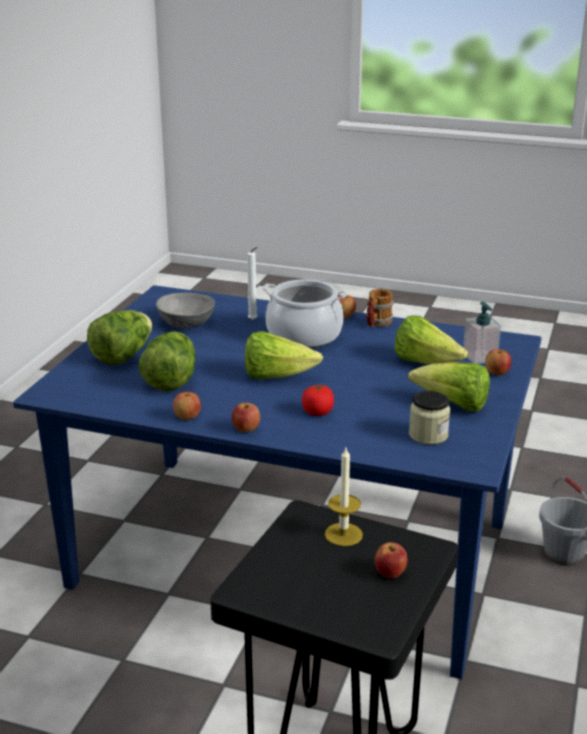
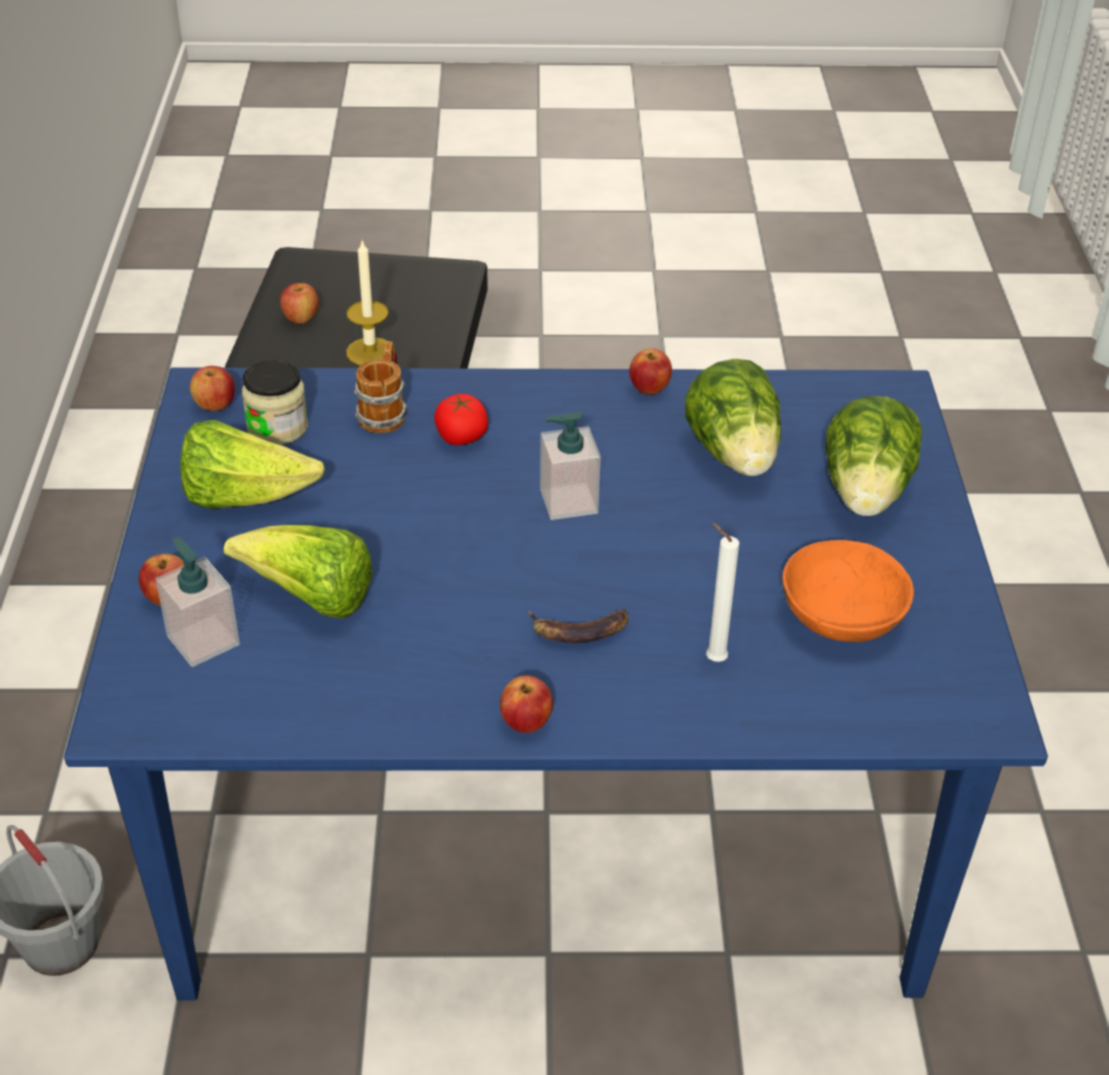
camera: 160 degrees right, 15 degrees up
(185, 323) = (841, 615): grey bowl -> orange bowl
(246, 429) = (550, 384): apple -> apple (215, 405)
(276, 376) = (568, 501): lettuce -> soap dispenser
(304, 336) = (579, 629): cooking pot -> banana
(376, 323) = (444, 712): mug -> mug (385, 412)

